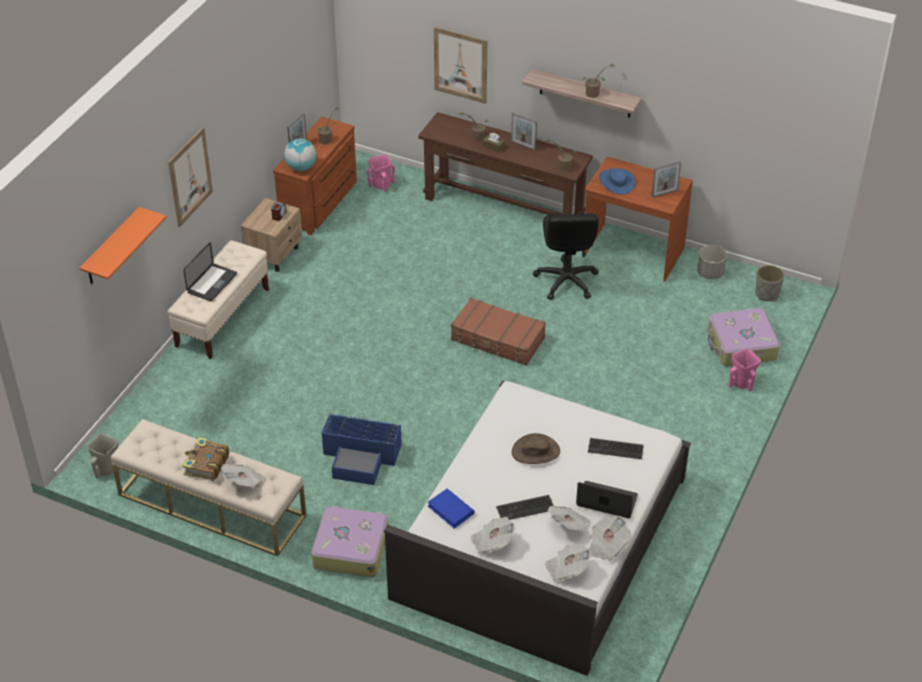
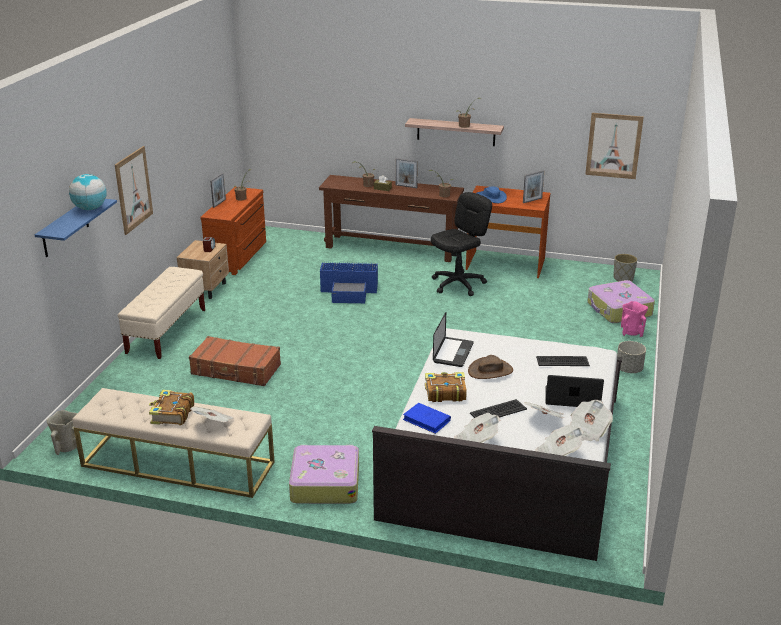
camera: 10 degrees left, 15 degrees down
(111, 248) = (65, 228): orange shelf -> blue shelf
(212, 283) = (157, 292): laptop -> laptop (453, 353)
(301, 167) = (224, 213): globe -> globe (90, 209)
(361, 456) = (317, 412): blue storage box -> blue storage box (350, 290)
(381, 185) = (287, 242): pink vase -> none
(460, 65) = (349, 127): picture -> picture (613, 146)
(479, 476) = (444, 393): none -> book
(497, 340) = (414, 324): brown suitcase -> brown suitcase (236, 370)
(566, 281) = (458, 284): black office chair -> black office chair turned 120 degrees counterclockwise
(710, 273) = (572, 271): grey planter -> grey planter (629, 369)

